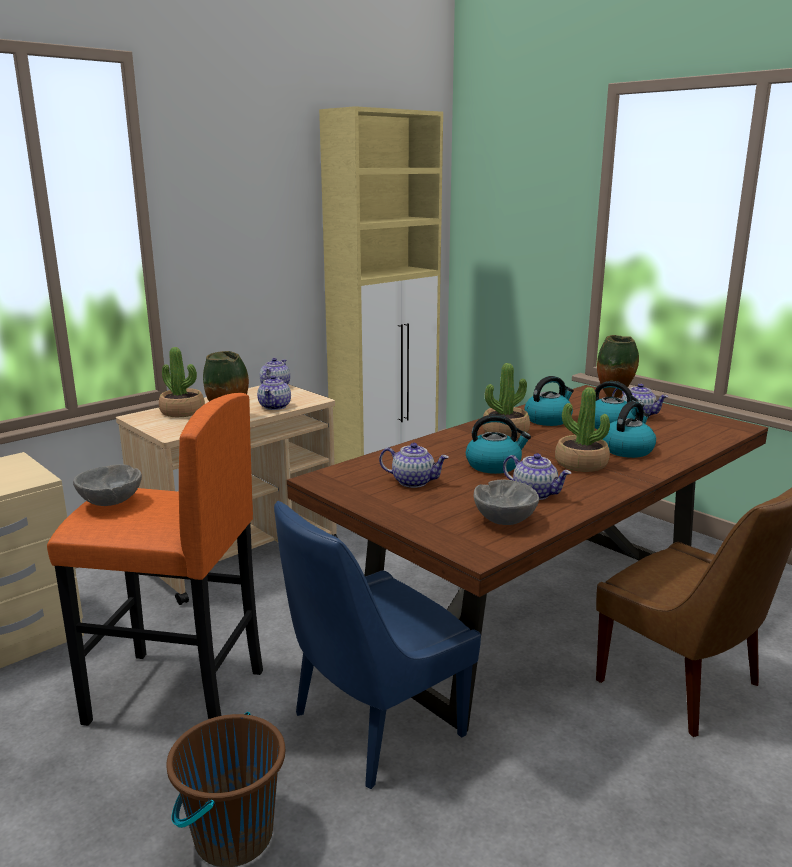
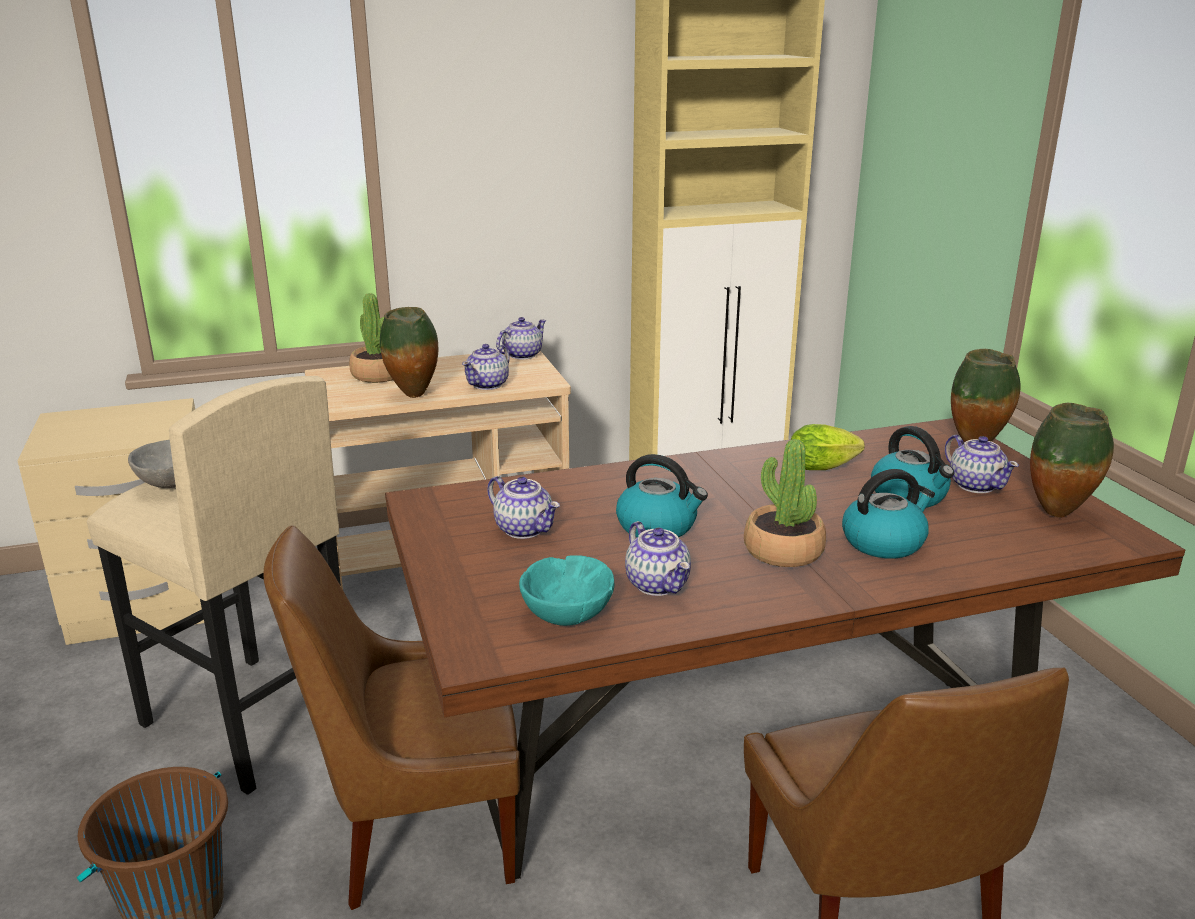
camera: 25 degrees right, 5 degrees up
(176, 697) = (249, 723): orange stool -> beige stool
(372, 727) = (417, 831): blue chair -> brown chair
(504, 520) = (567, 615): grey bowl -> turquoise bowl
(505, 432) = (738, 476): potted plant -> none
(548, 419) = (825, 467): kettle -> lettuce
(695, 422) = (1059, 515): none -> vase

